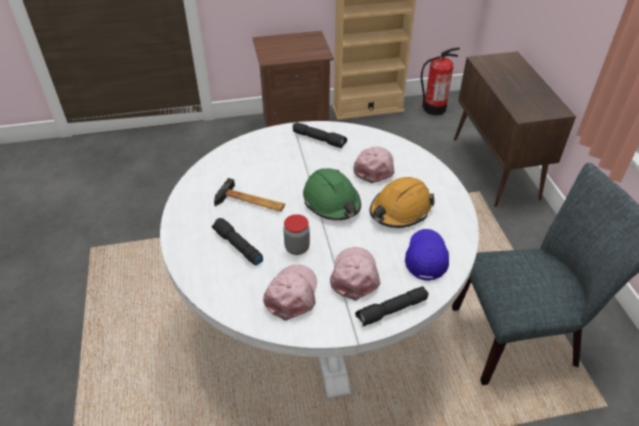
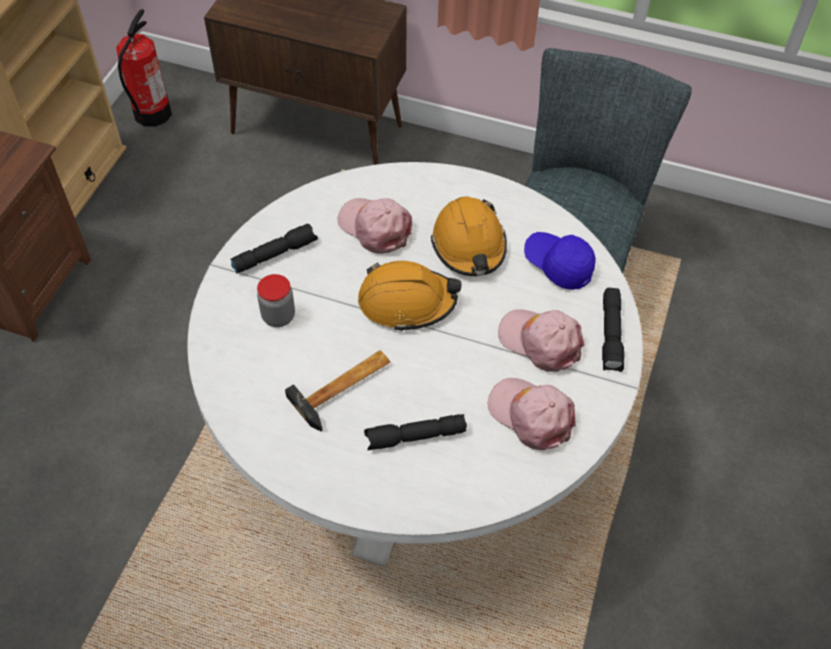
camera: 60 degrees left, 10 degrees up
(297, 248) = (461, 375): jar -> jar (278, 316)
(332, 202) = (407, 302): green hard hat -> orange hard hat

